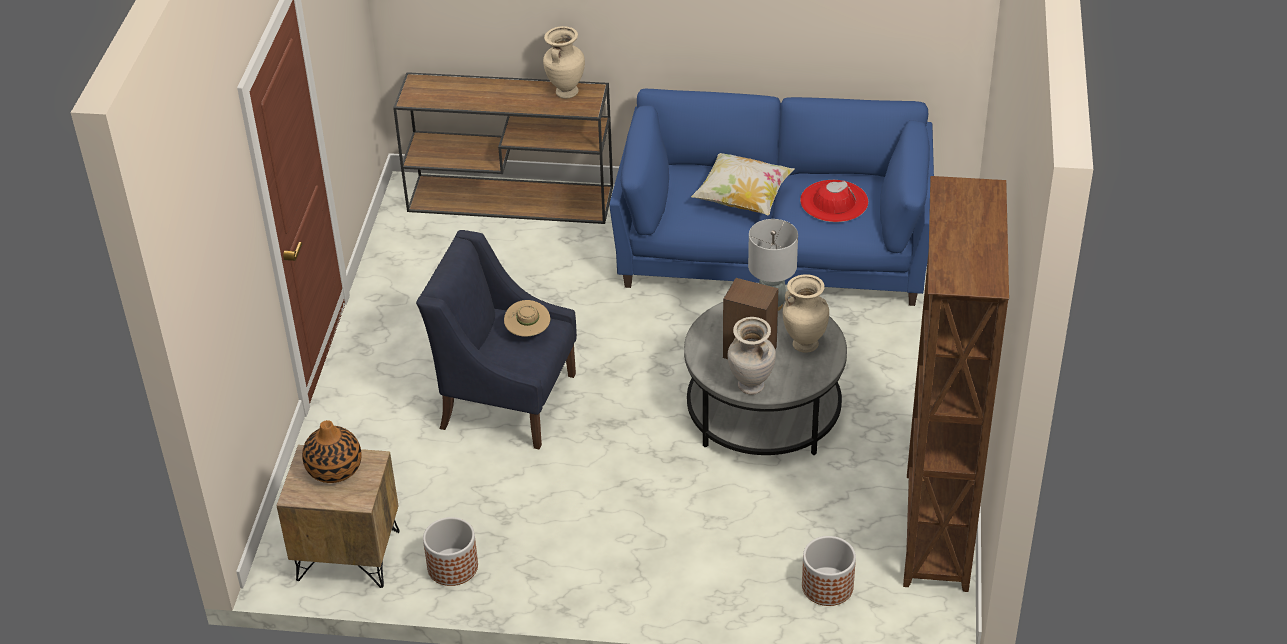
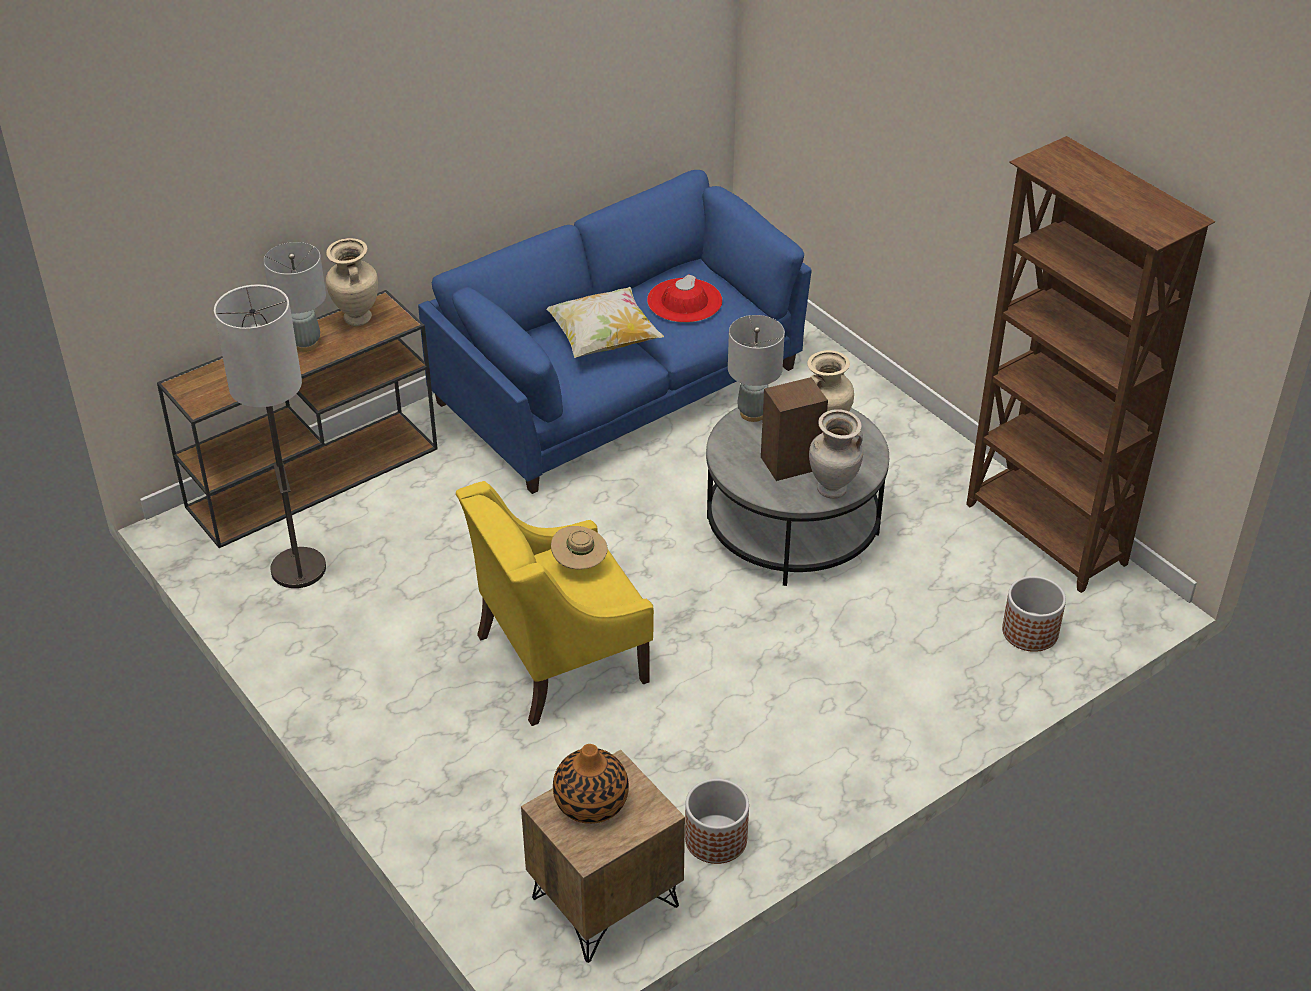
camera: 45 degrees left, 0 degrees up
(433, 251) = (298, 569): none -> floor lamp
(506, 400) = (559, 658): blue armchair -> yellow armchair
(516, 93) = (305, 343): none -> grey table lamp

